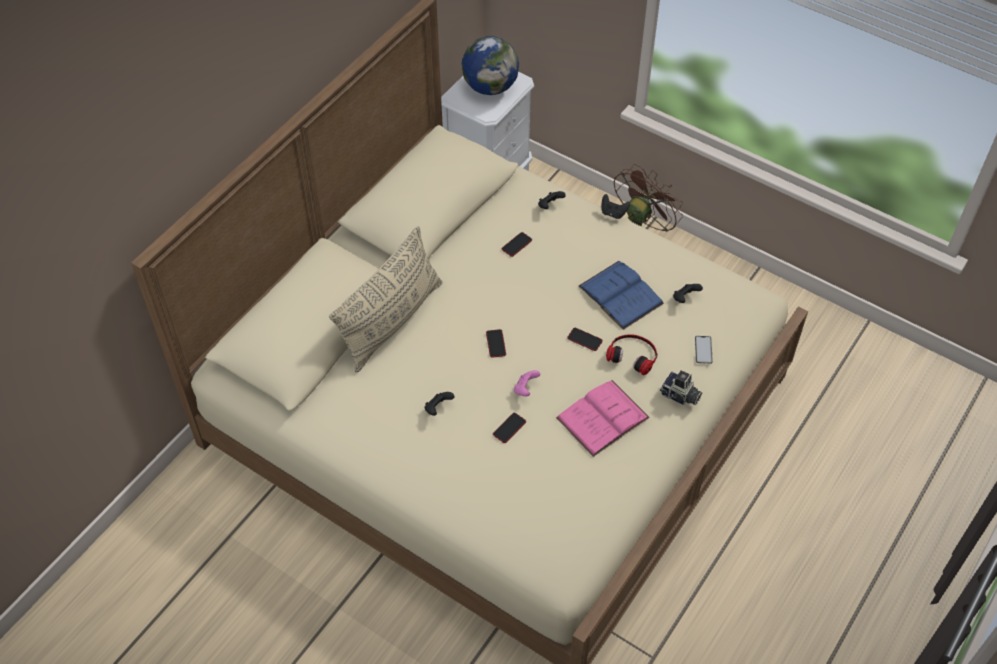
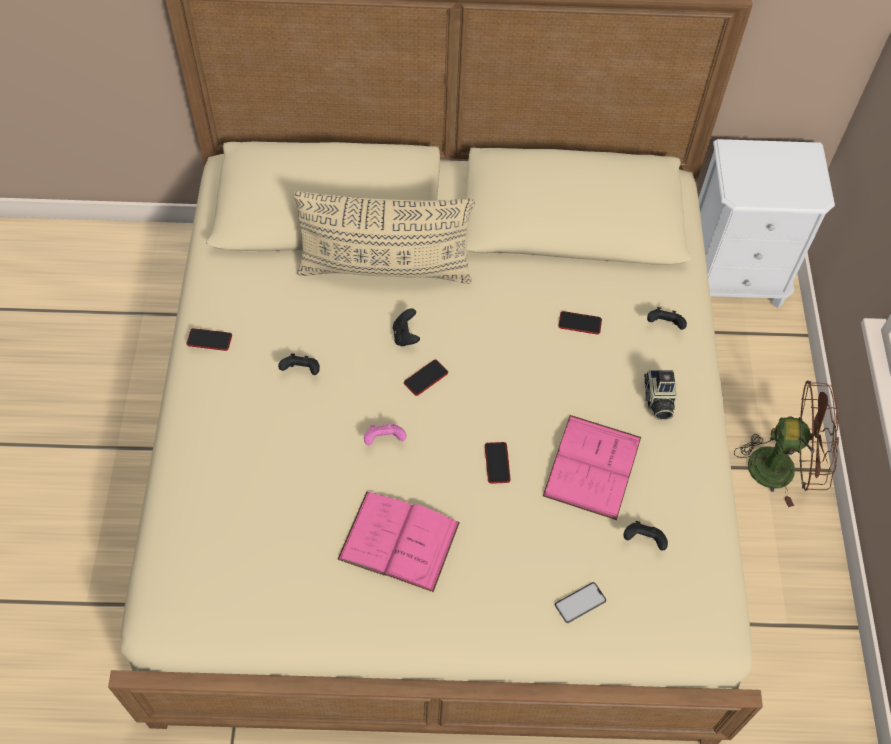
camera: 55 degrees right, 5 degrees up
(490, 87) = (780, 174): globe -> none
(509, 428) = (320, 452): phone -> phone (209, 340)
(613, 213) = (711, 395): black game controller -> black game controller (405, 336)
(620, 294) = (592, 466): blue book -> pink book
(633, 355) = (513, 526): headphones -> none
(680, 396) = (490, 611): camera -> camera (657, 400)

